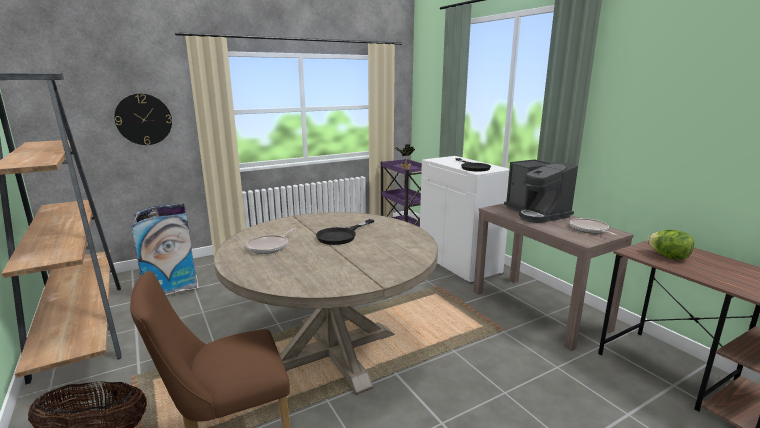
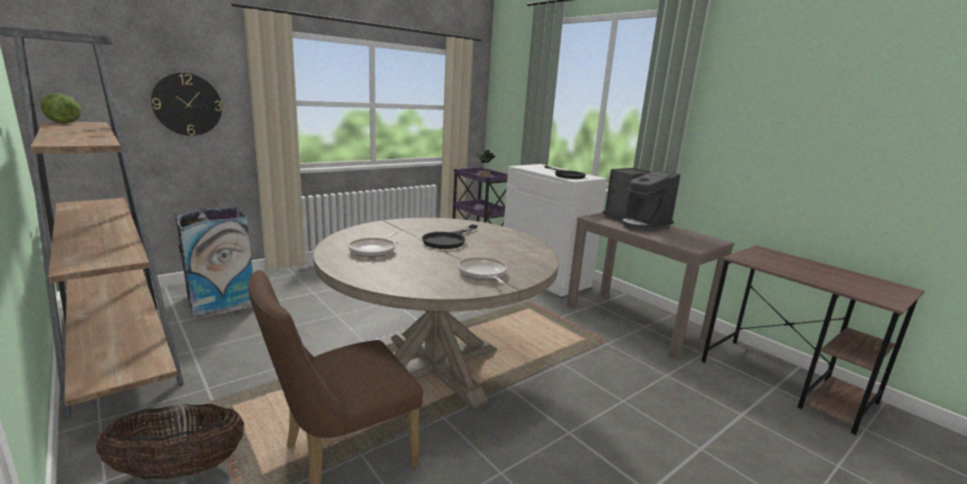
camera: 10 degrees left, 0 degrees up
(589, 229) = (693, 238): frying pan -> frying pan (483, 274)
(668, 257) = (773, 262): lettuce -> lettuce (63, 123)

